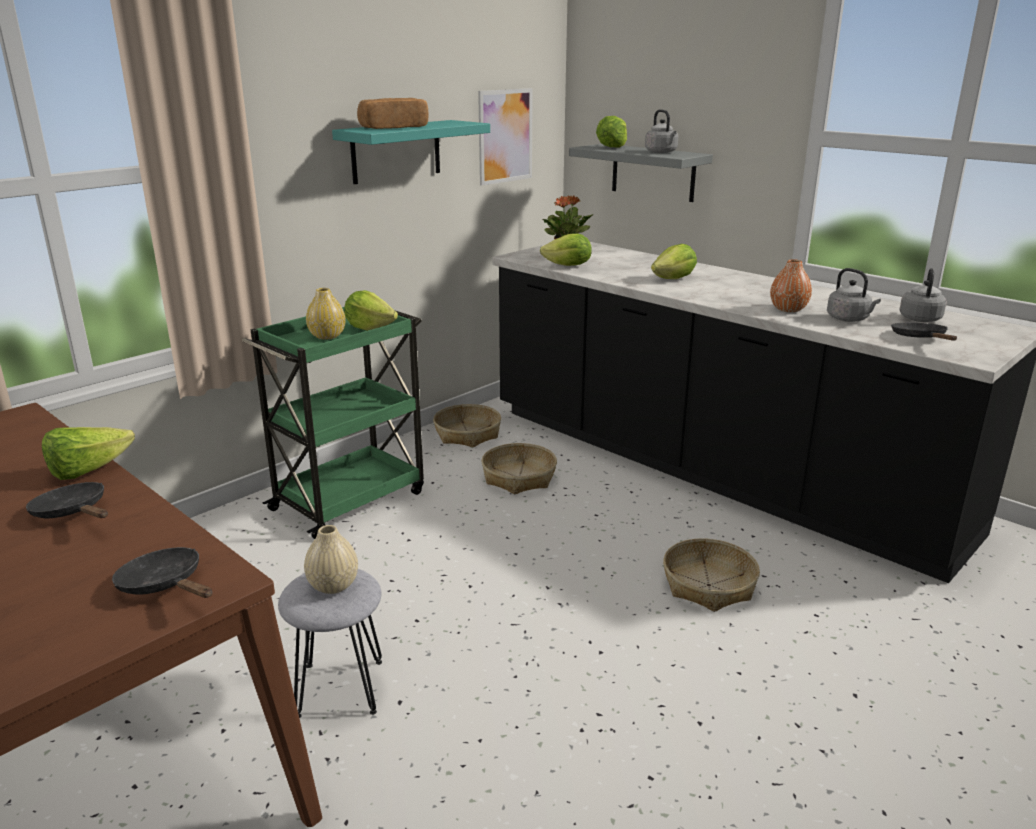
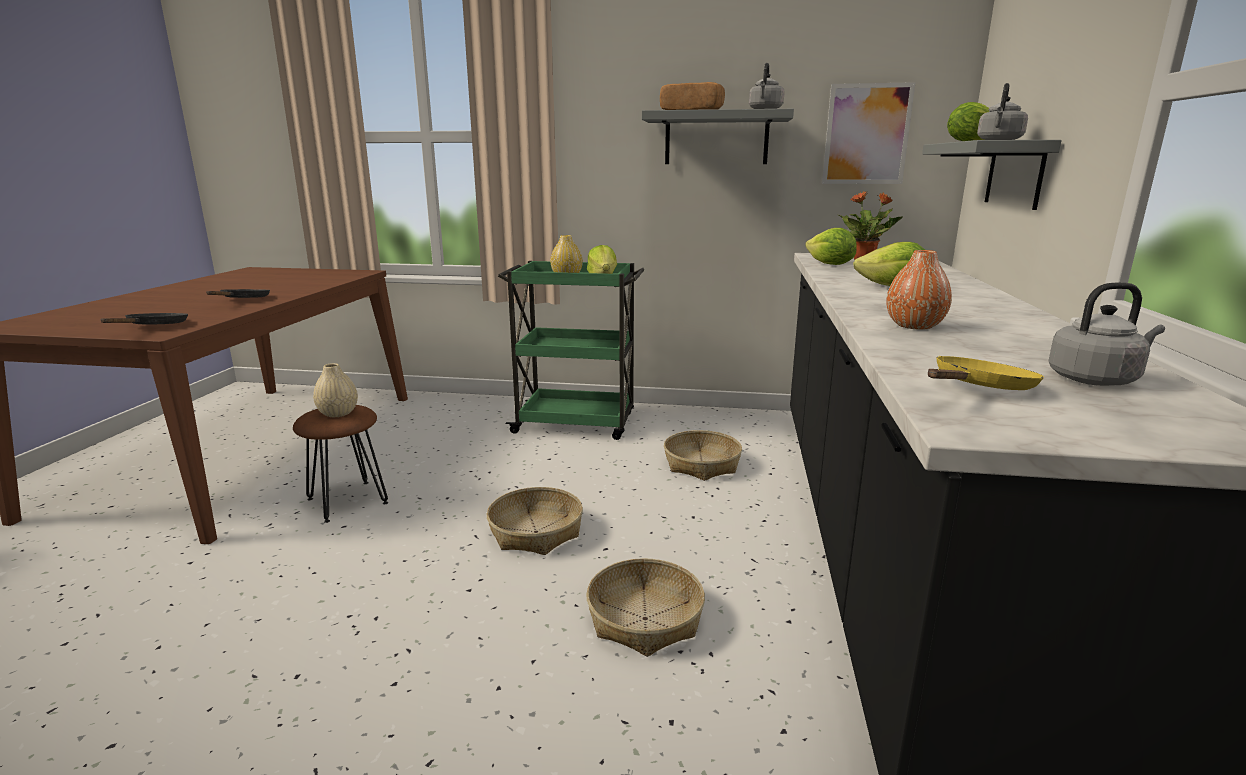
camera: 55 degrees right, 5 degrees down
(88, 471) = (299, 292): lettuce -> none
(341, 688) = (347, 501): grey stool -> brown stool
(396, 151) = (716, 139): turquoise shelf -> grey shelf
(468, 434) = (737, 424): basket -> basket (536, 532)
(849, 319) = (958, 350): grey kettle -> grey kettle (765, 109)
(920, 339) = (979, 388): black frying pan -> yellow frying pan

